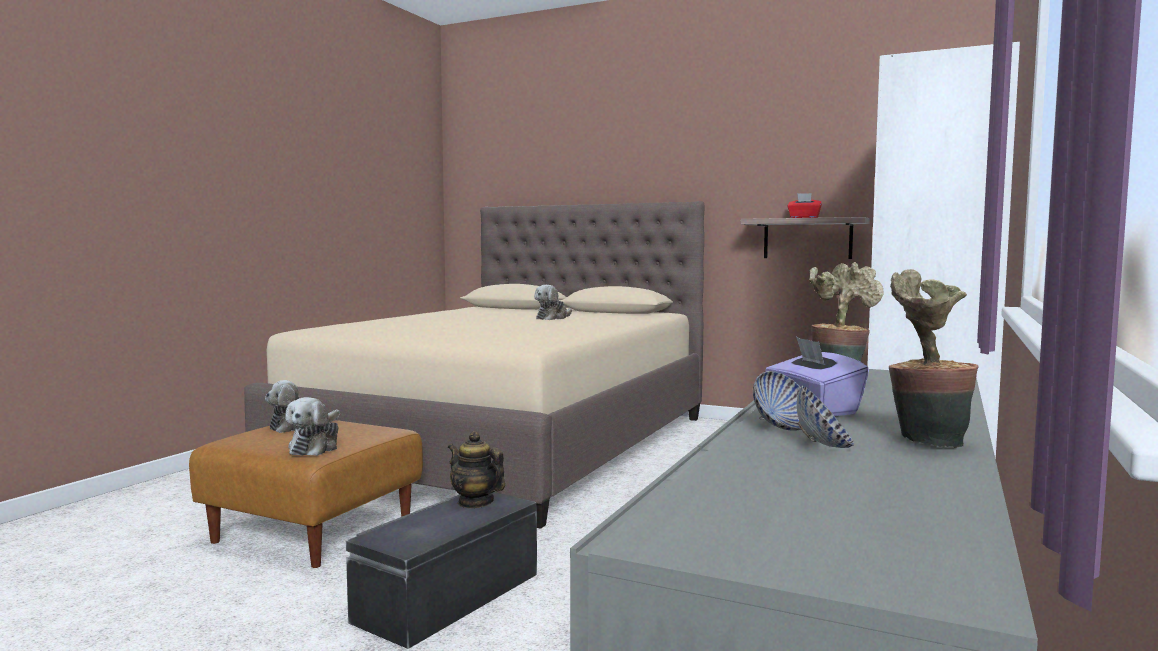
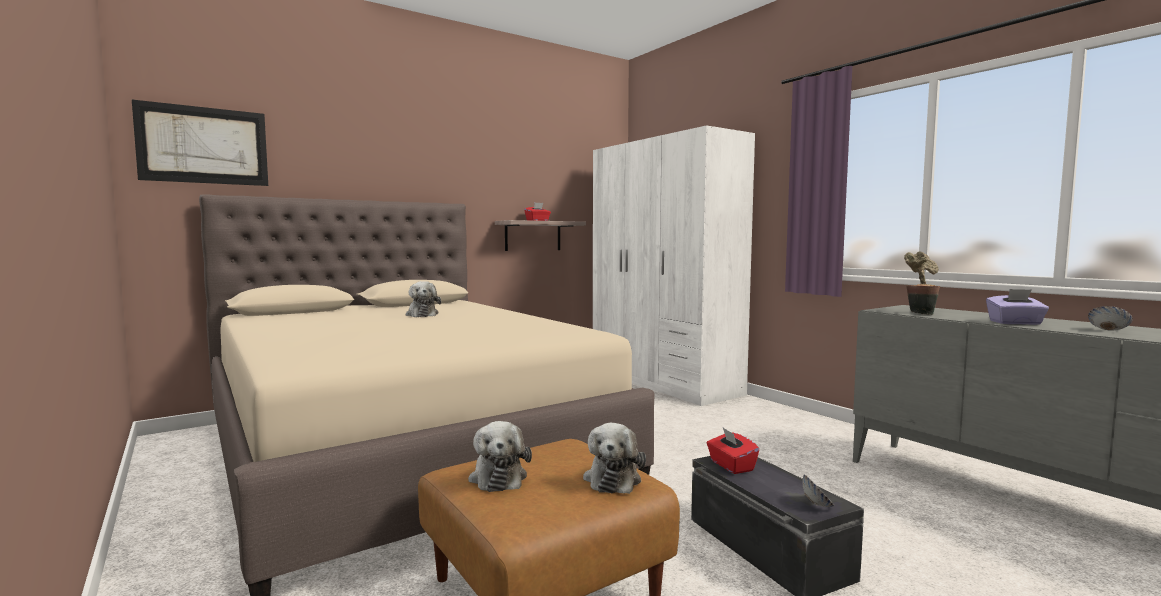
camera: 60 degrees left, 0 degrees up
(315, 447) = (613, 478): plush toy -> plush toy turned 60 degrees clockwise
(475, 502) = (731, 466): teapot -> red tissue box
(491, 166) = (204, 145): none -> picture
(781, 426) = (1066, 329): bowl -> bowl (817, 504)
(924, 441) = (1088, 324): potted plant -> none

